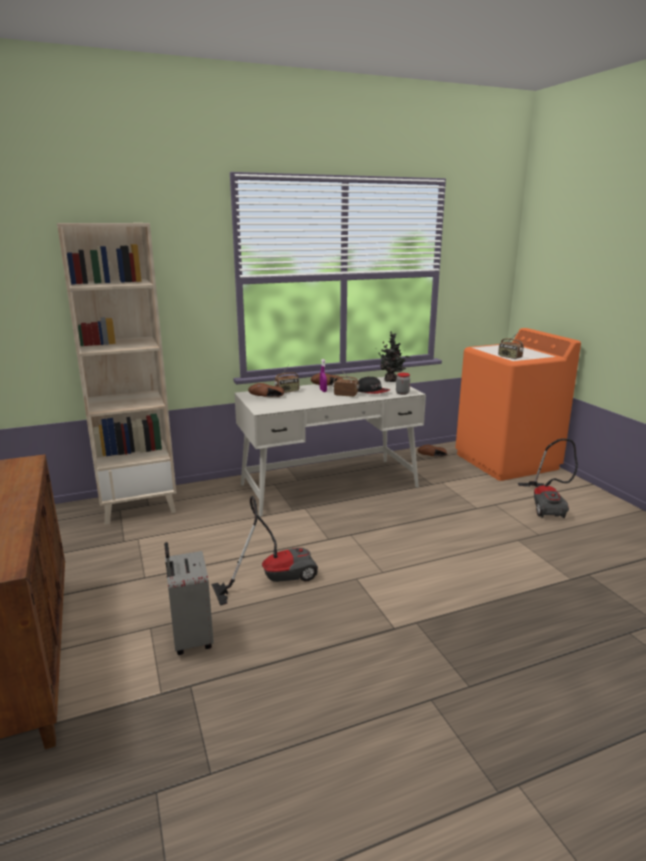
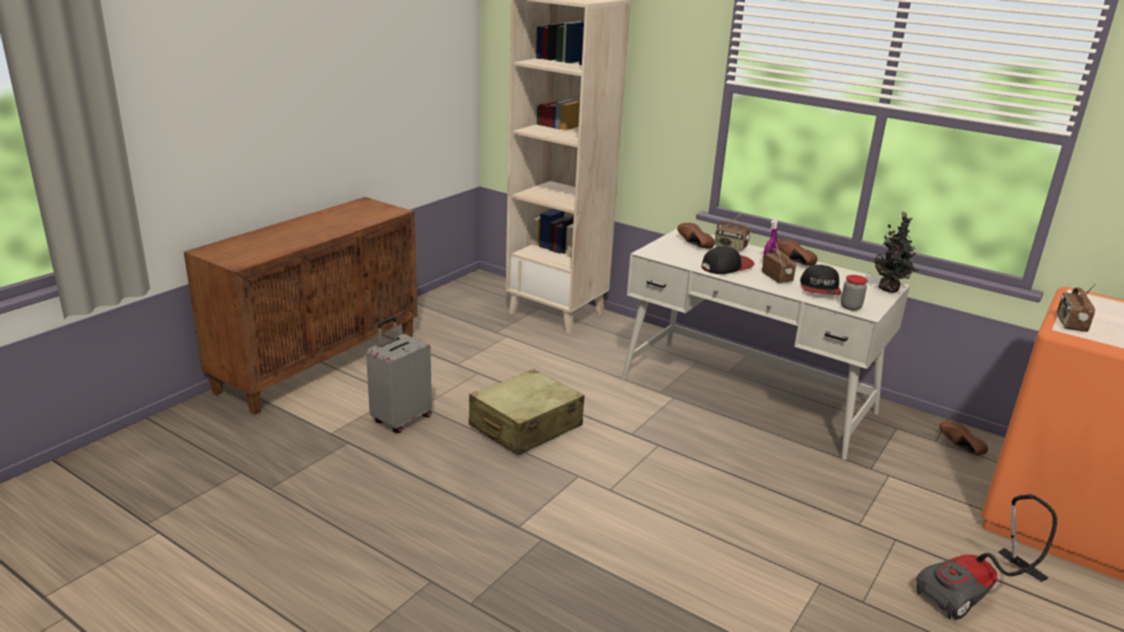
camera: 55 degrees right, 5 degrees up
(273, 578) = (525, 426): vacuum cleaner -> beige suitcase
(314, 400) = (727, 267): none -> cap

